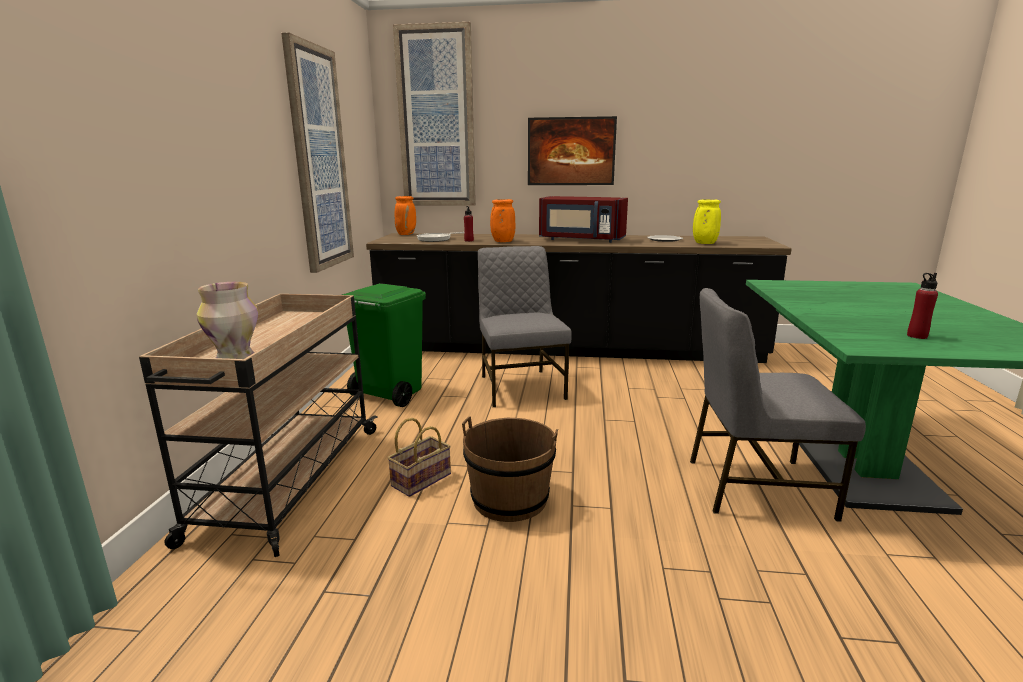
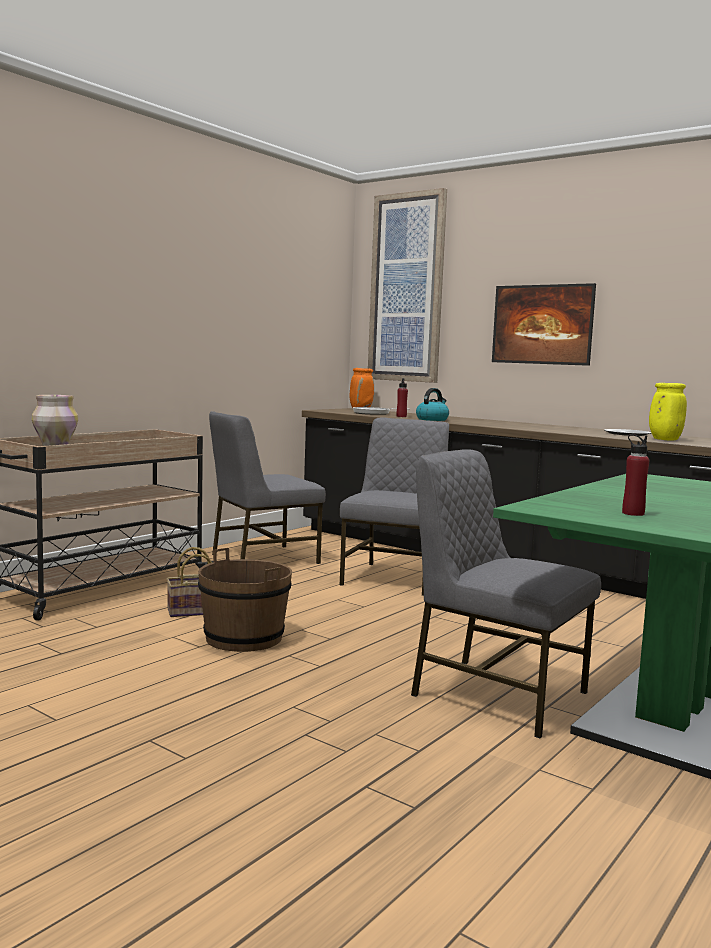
camera: 30 degrees right, 10 degrees down
(319, 160) = (249, 321): picture -> none
(389, 394) = (262, 558): green trash can -> grey chair
(502, 241) = (432, 419): orange vase -> kettle
(581, 240) = (524, 426): red microwave -> none

